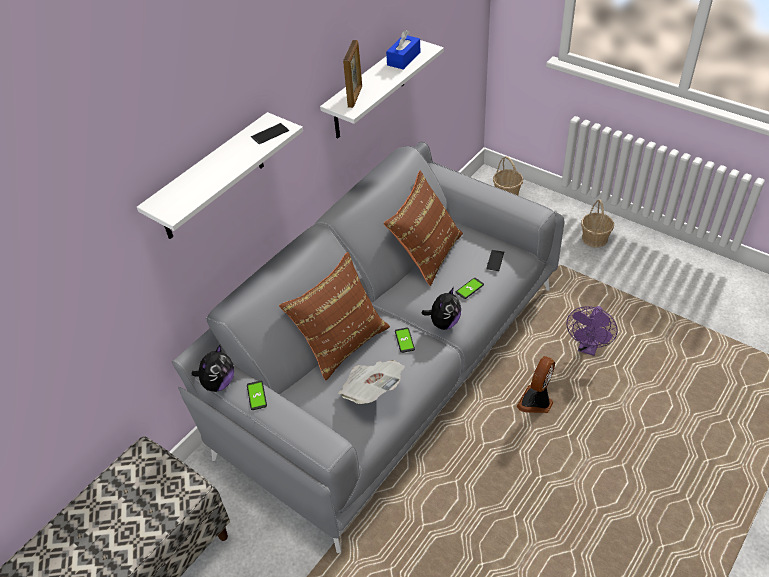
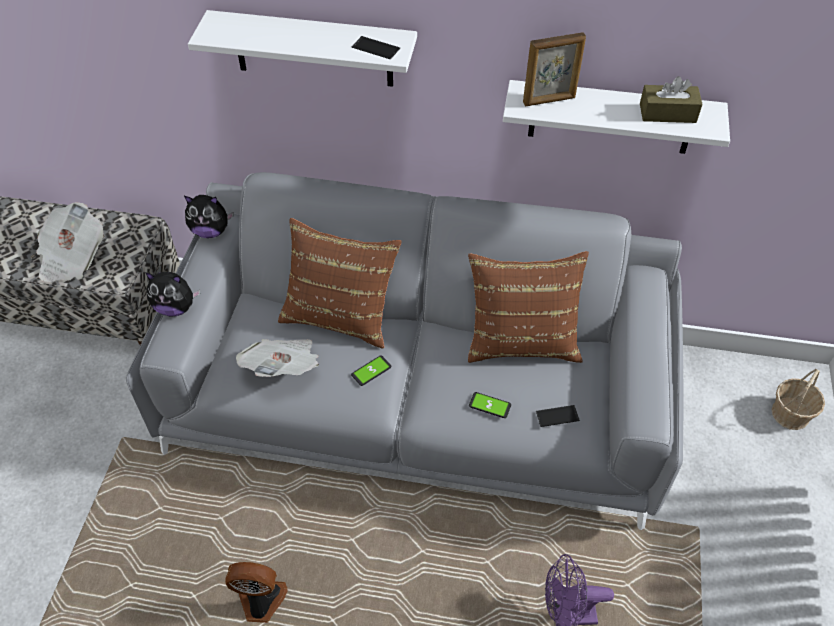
camera: 60 degrees right, 5 degrees up
(136, 520) = (72, 258): none -> newspaper
(256, 395) = (207, 267): phone -> none
(403, 59) = (667, 113): blue tissue box -> brown tissue box
(444, 323) = (421, 400): plush toy -> plush toy (176, 307)
(536, 402) = (442, 578): fan -> fan (261, 601)
(595, 238) = (785, 558): basket -> none

